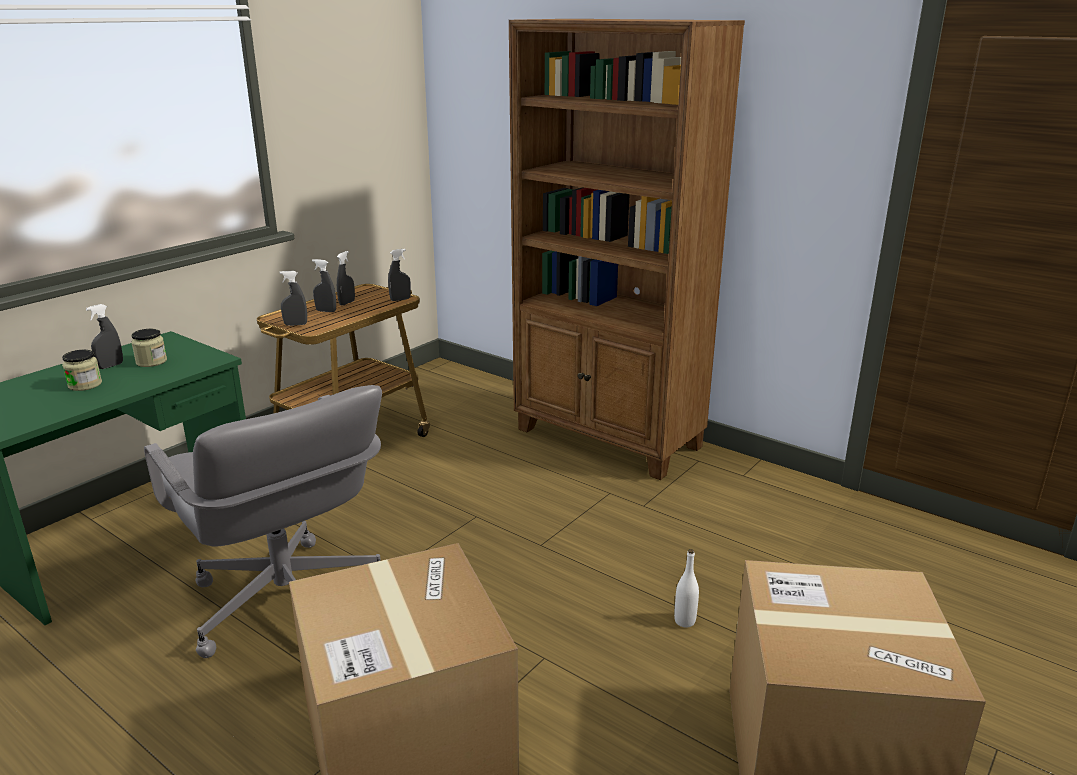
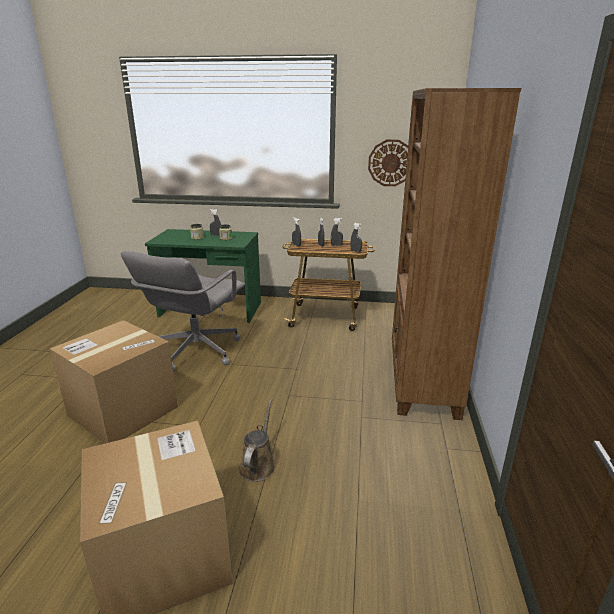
camera: 60 degrees right, 0 degrees up
(350, 141) = (391, 163): none -> wall clock
(684, 621) = (258, 464): white bottle -> brown watering can

